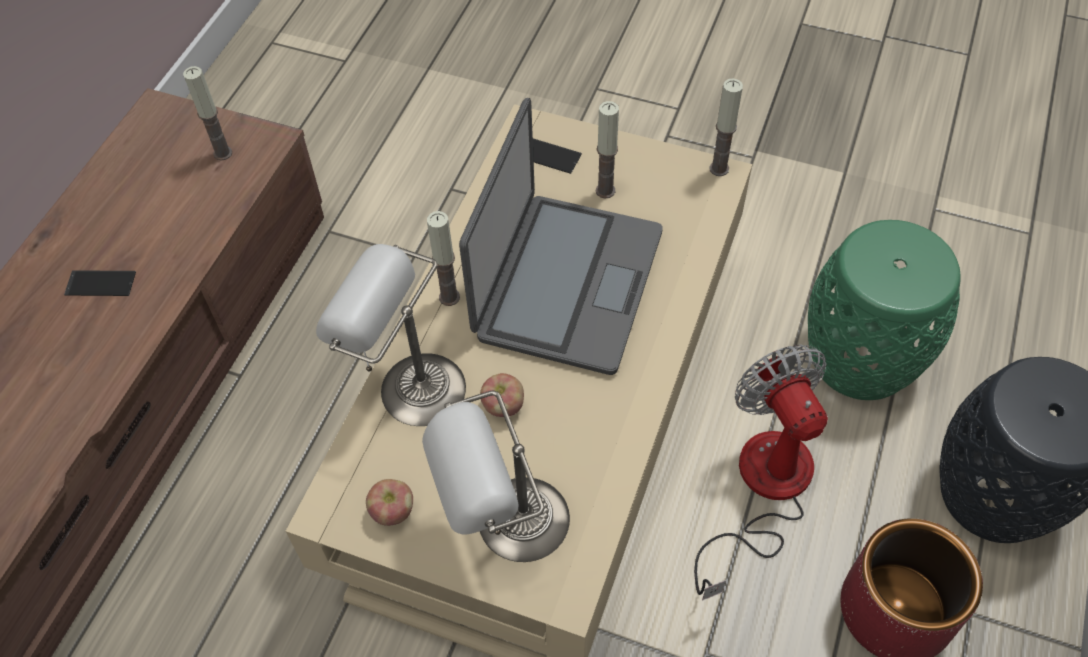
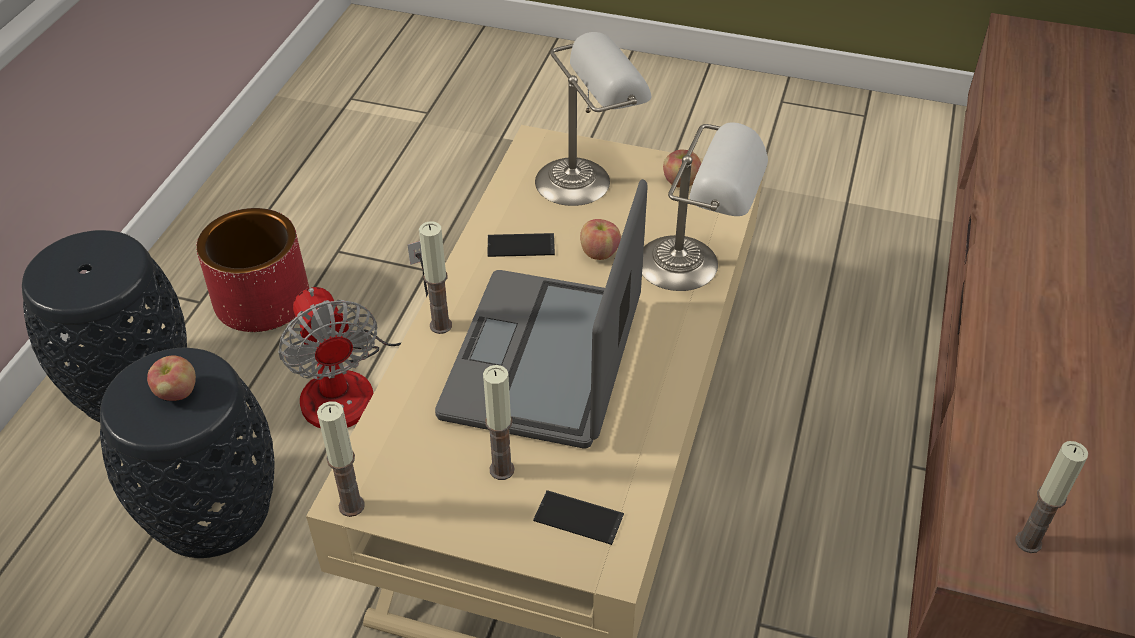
camera: 175 degrees right, 10 degrees down
(100, 283) = (1065, 371): phone -> phone (521, 245)
(449, 297) = (671, 342): candle -> candle (441, 325)
(861, 358) = (212, 511): green stool -> black stool
(893, 264) = (177, 392): none -> apple

